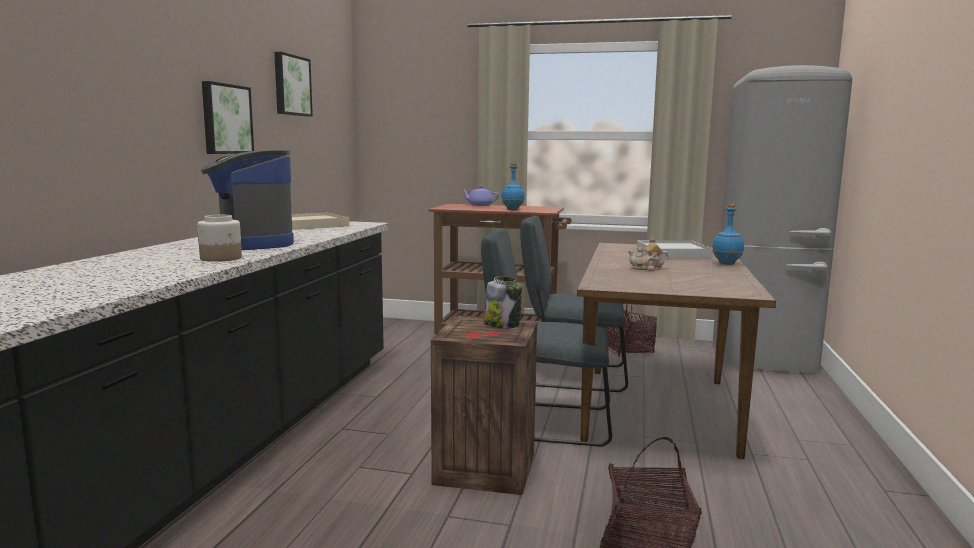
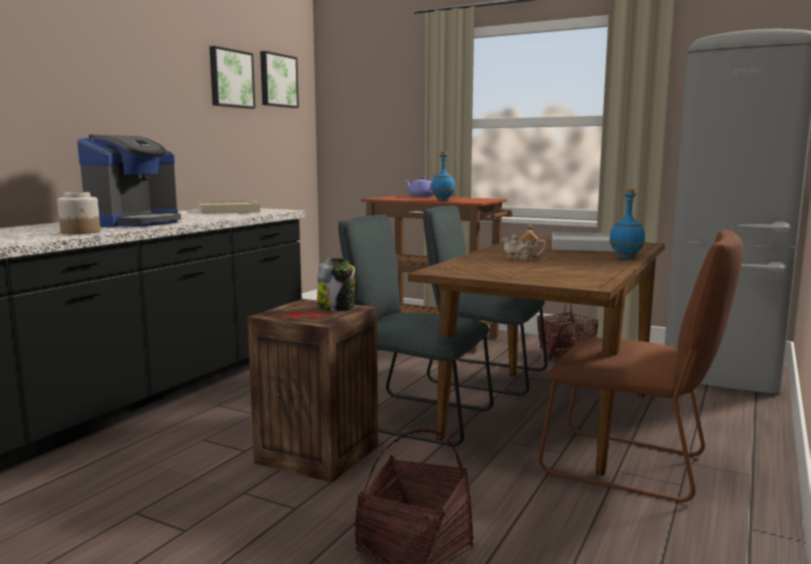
camera: 15 degrees right, 0 degrees up
(225, 119) = (147, 109): picture -> picture (277, 80)
(249, 243) = (134, 222): coffee machine -> coffee machine turned 135 degrees counterclockwise
(759, 447) = (631, 466): none -> brown chair

